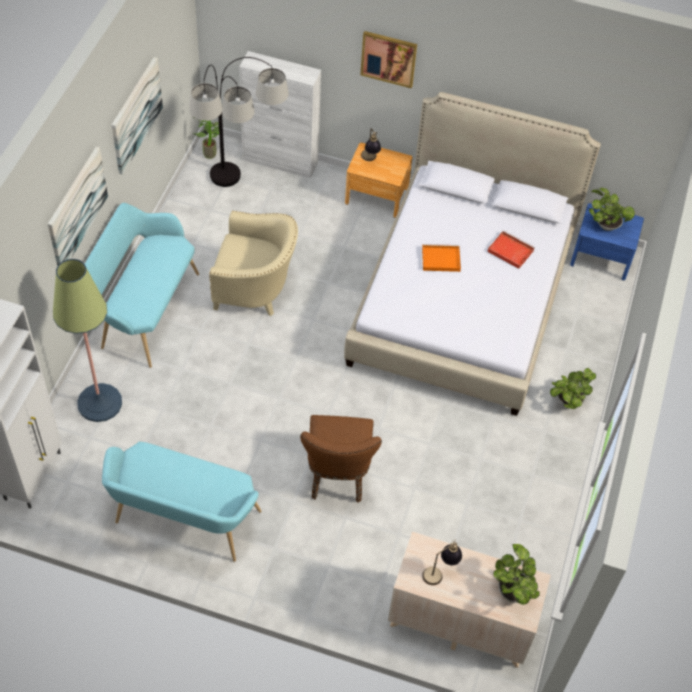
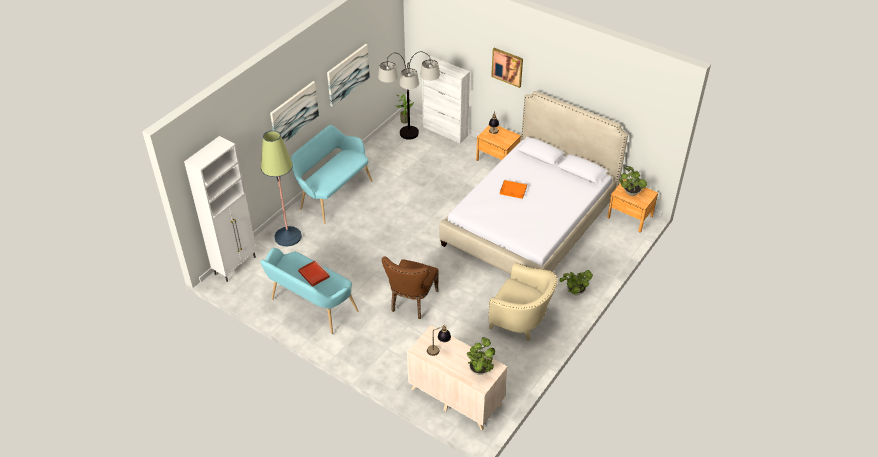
camera: 20 degrees right, 10 degrees down
(255, 289) = (403, 195): beige armchair -> beige armchair (521, 321)
(509, 250) = (559, 193): red tray -> red tray (313, 274)
(601, 257) = (630, 216): blue nightstand -> brown nightstand

